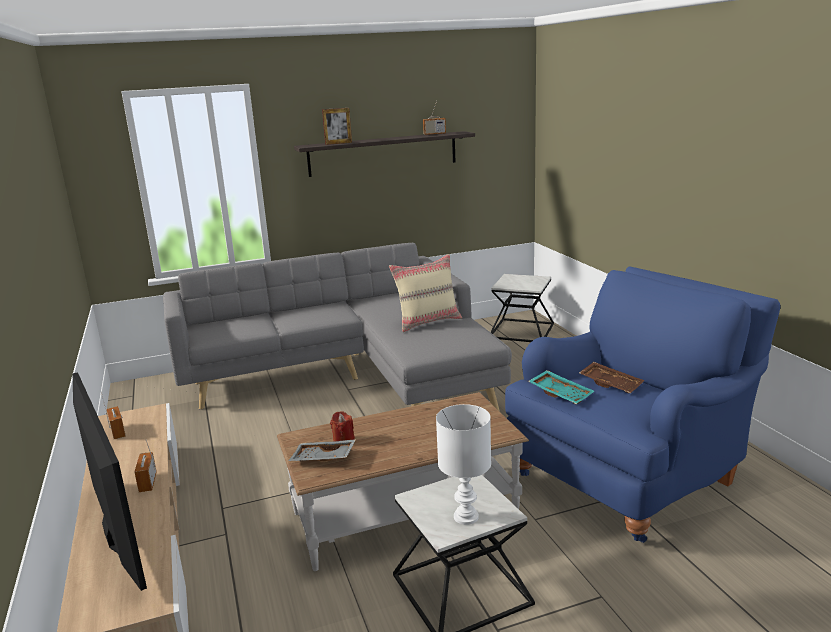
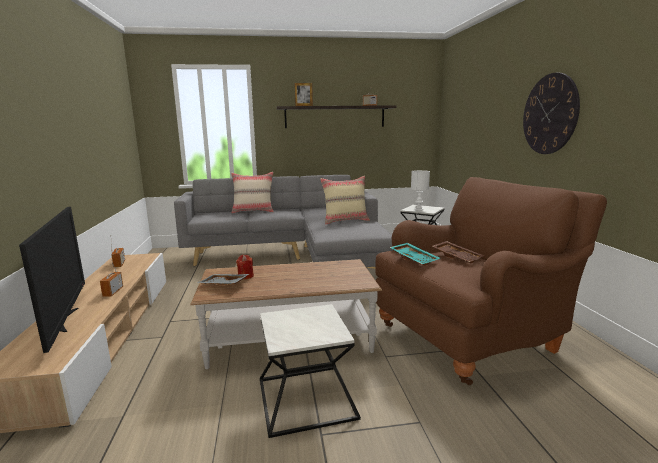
camera: 10 degrees right, 5 degrees down
(278, 313) = (253, 211): none -> beige pillow
(466, 517) = (305, 334): white table lamp -> white table lamp (419, 209)
(630, 476) = (472, 336): blue armchair -> brown armchair
(701, 174) = (549, 114): none -> wall clock

